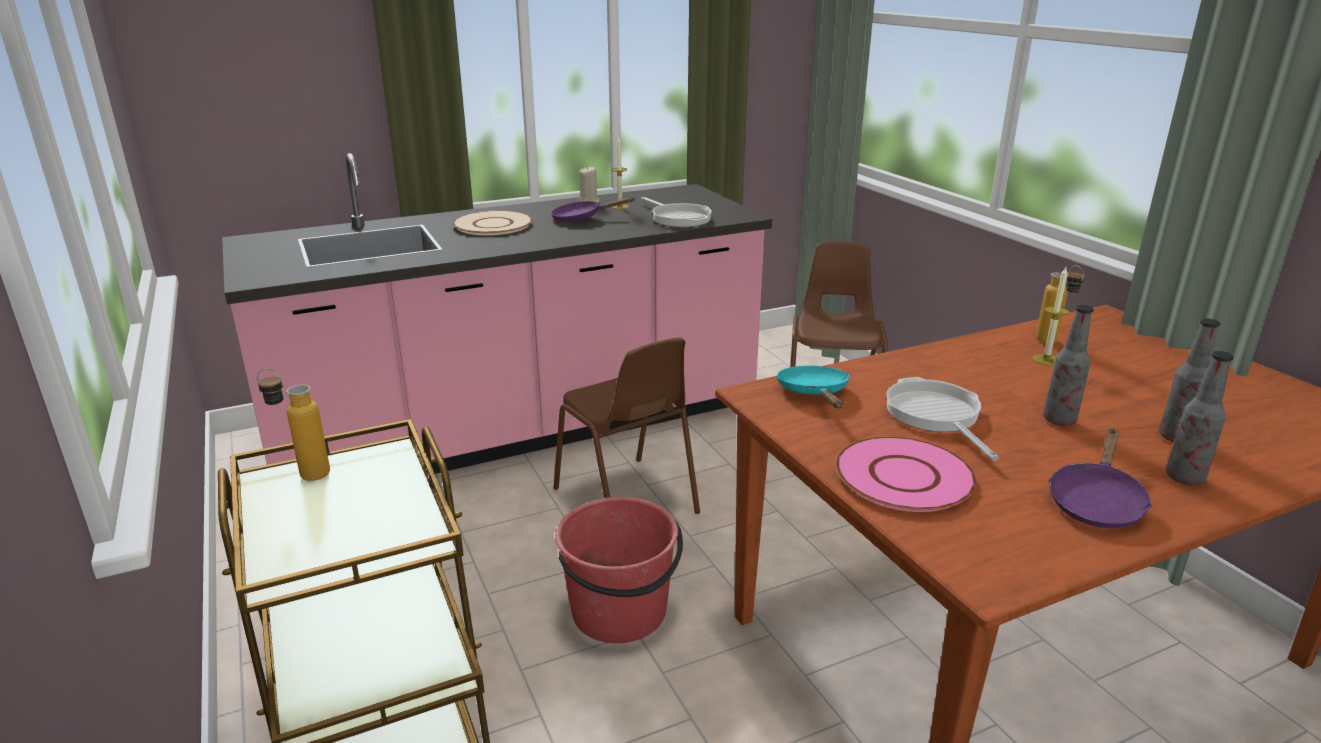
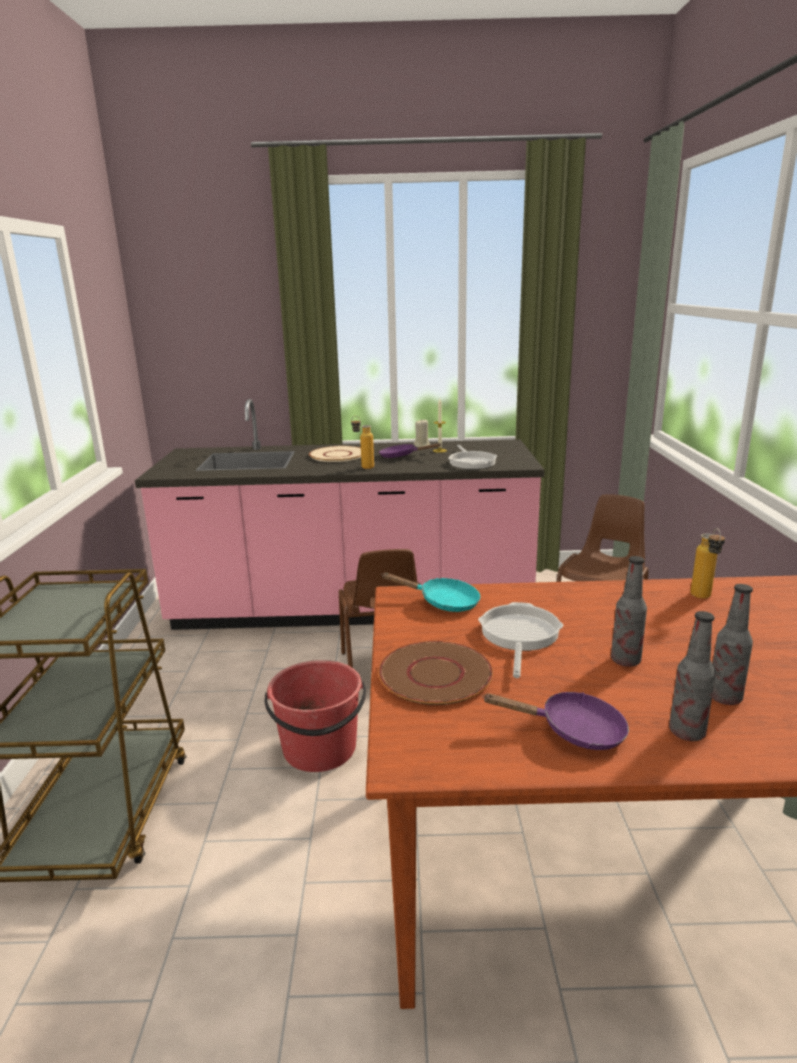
camera: 25 degrees right, 5 degrees down
(303, 474) = (67, 591): bottle -> bottle (363, 467)
(814, 393) = (443, 602): turquoise frying pan -> turquoise frying pan turned 90 degrees clockwise
(905, 476) = (436, 674): pink plate -> brown plate
(1046, 360) = (678, 611): candle -> none
(1096, 501) = (573, 731): purple frying pan -> purple frying pan turned 135 degrees counterclockwise

